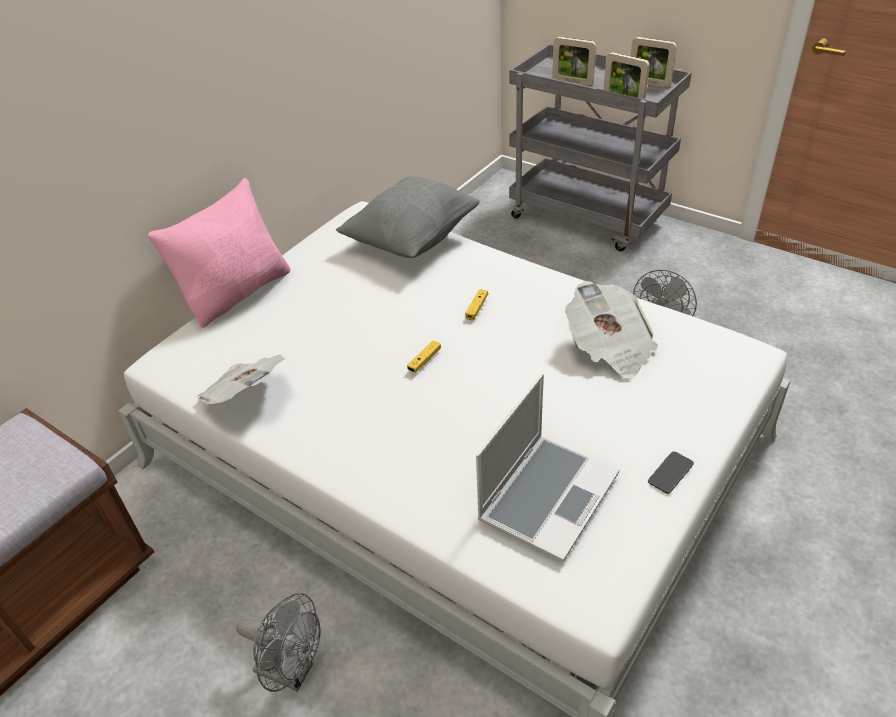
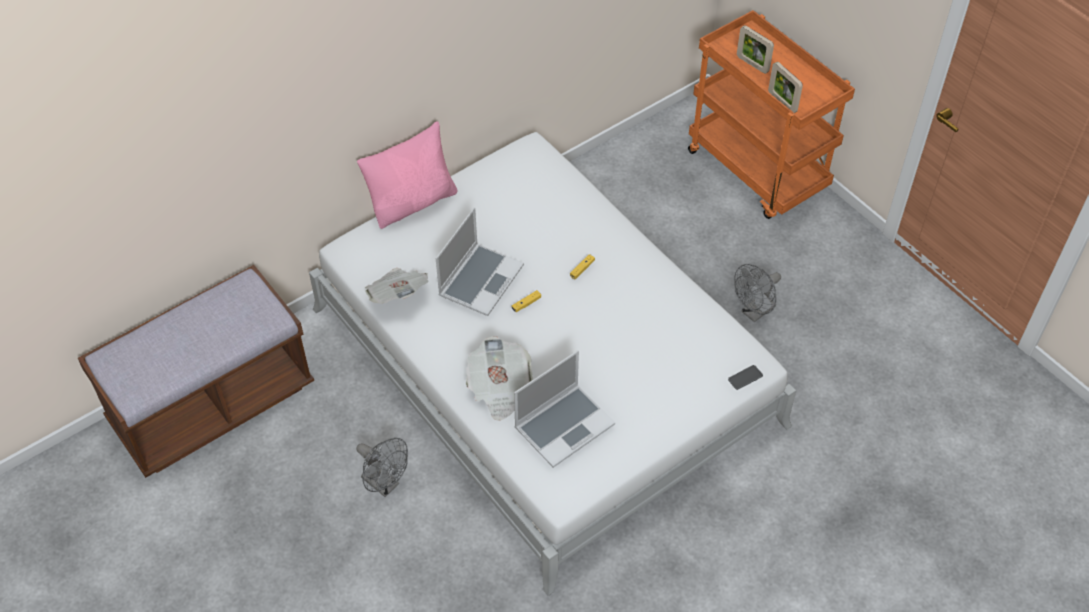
camera: 15 degrees right, 10 degrees up
(353, 350) = (480, 280): none -> laptop
(412, 239) = (559, 189): grey pillow -> none
(588, 218) = (758, 172): grey cart -> orange cart
(609, 348) = (660, 331): newspaper -> newspaper (500, 390)
(649, 83) = (818, 85): picture frame -> none
(670, 473) = (649, 434): phone -> phone (745, 377)

